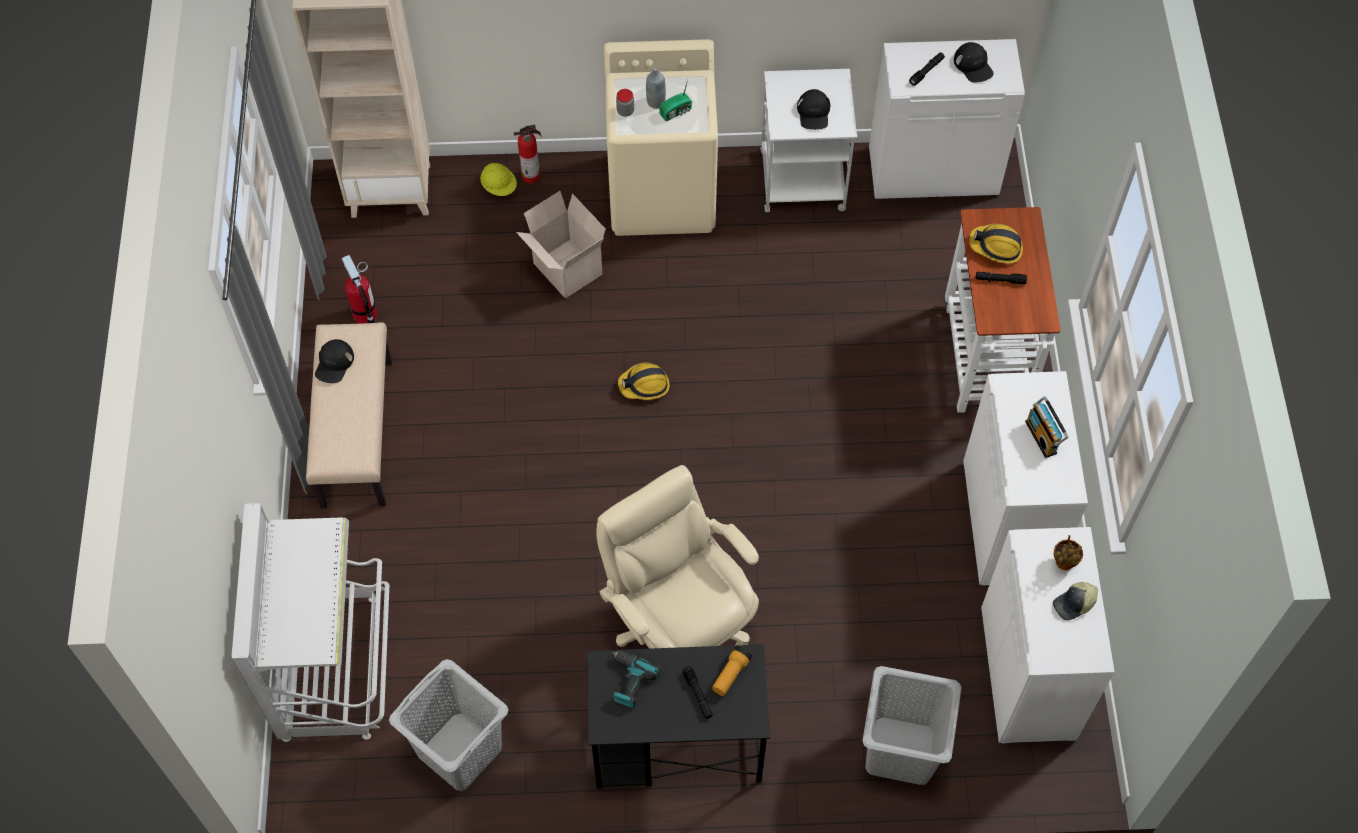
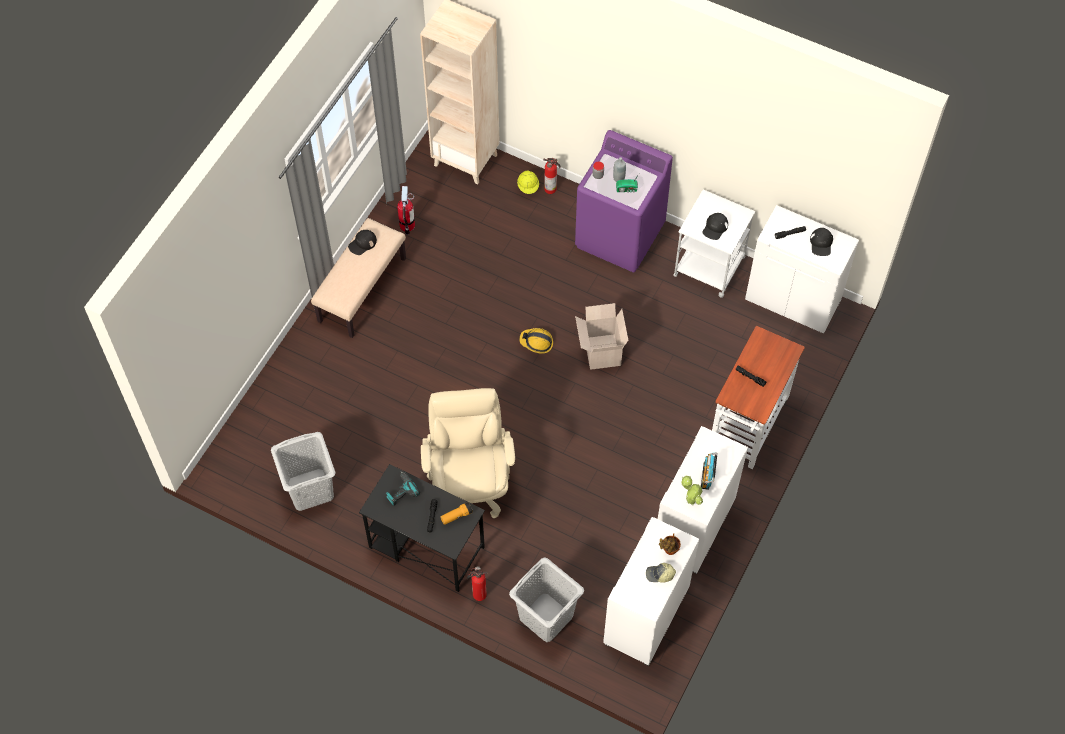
camera: 30 degrees right, 0 degrees up
(337, 667) = (274, 411): white shoe rack -> none
(565, 269) = (535, 253): cardboard box -> cardboard box (601, 351)
(662, 193) = (620, 235): beige washing machine -> purple washing machine
(790, 770) = (478, 594): none -> fire extinguisher
(996, 247) = (761, 357): hard hat -> none
(1044, 481) = (691, 500): none -> potted plant

